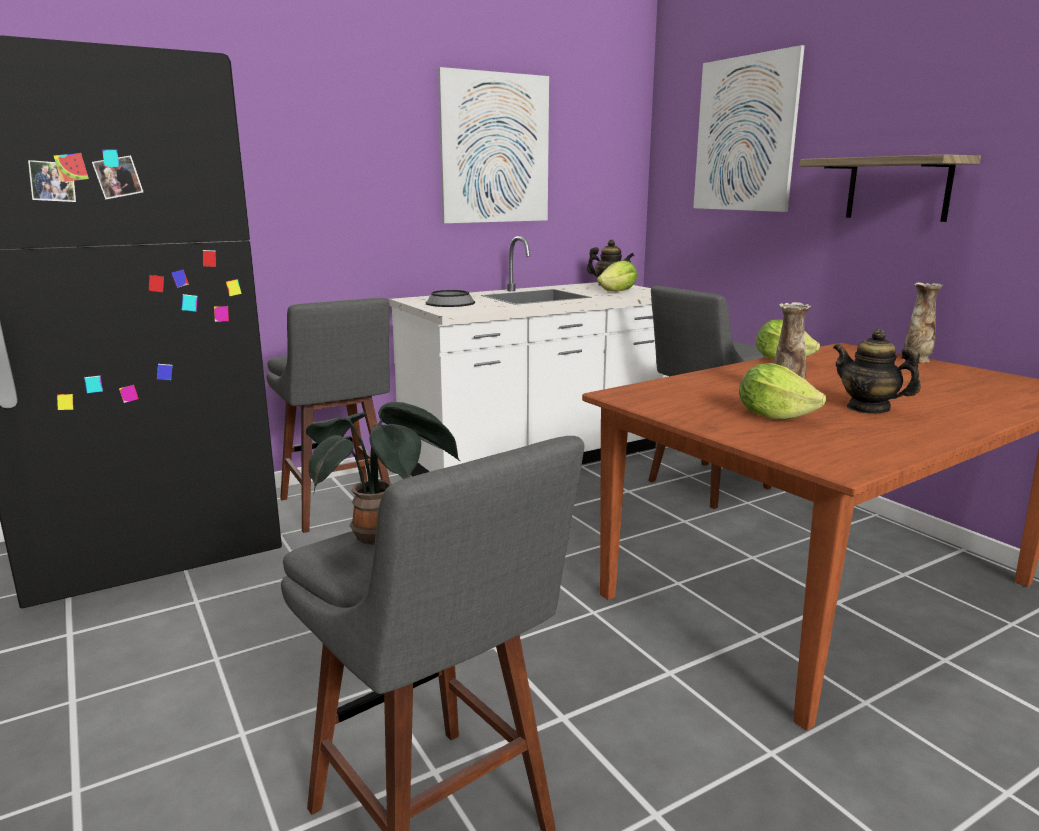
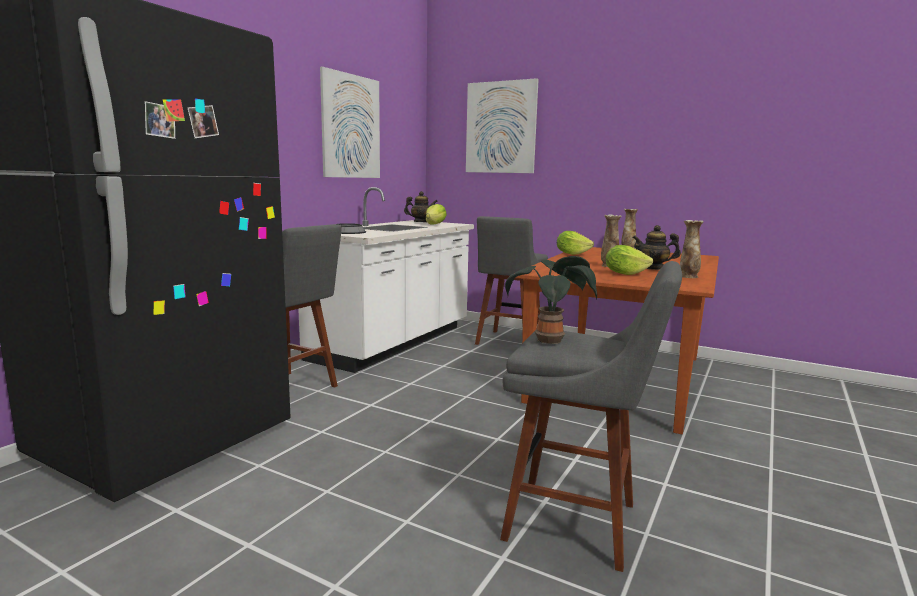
camera: 30 degrees left, 5 degrees down
(892, 439) = (688, 277): none -> vase
(898, 189) = (602, 159): shelf -> none

